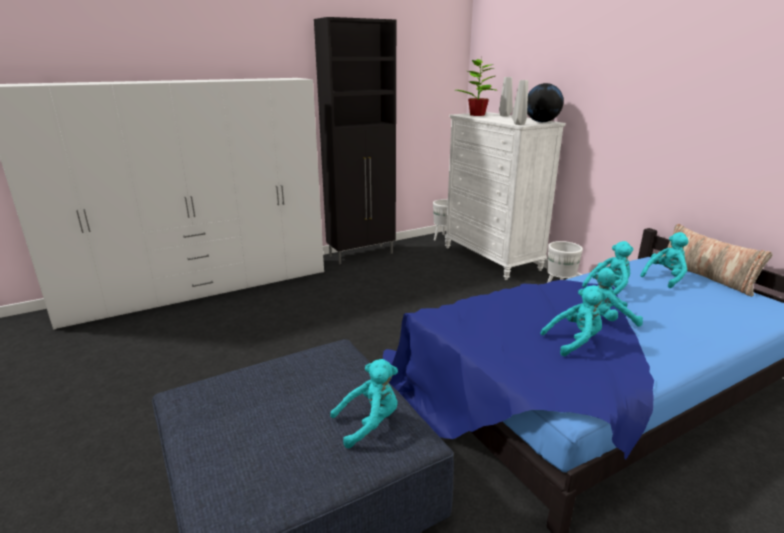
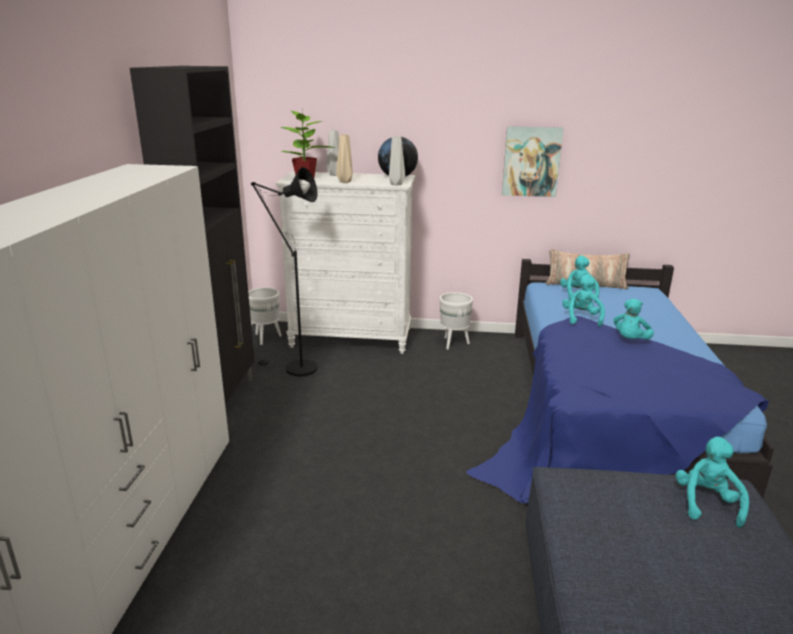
camera: 55 degrees left, 0 degrees up
(424, 258) = (295, 368): none -> black floor lamp
(492, 119) = (345, 182): none -> beige vase
(574, 341) = (659, 364): turquoise plush toy -> none
(675, 118) = (531, 161): none -> picture

